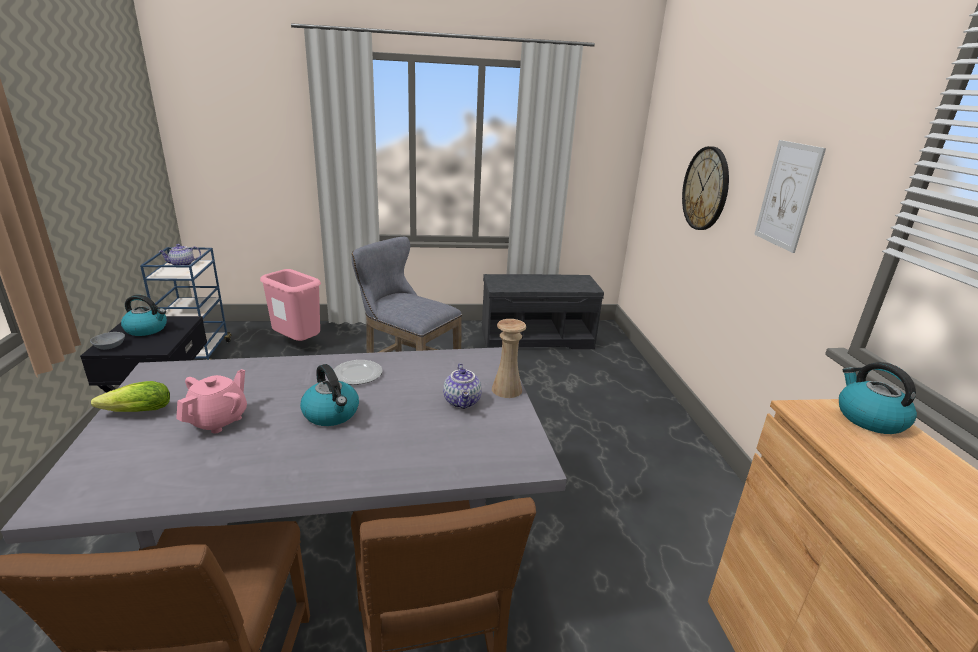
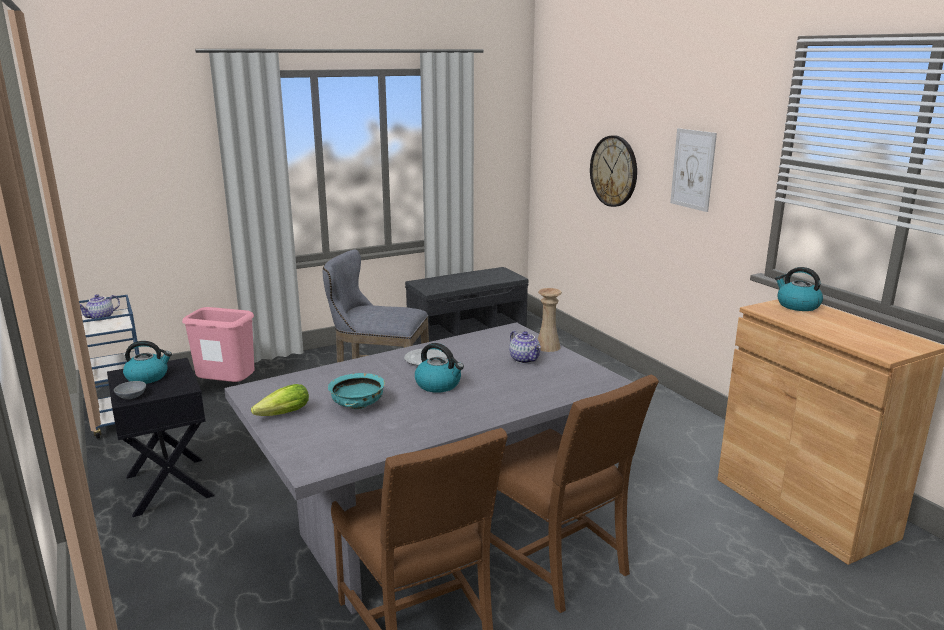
camera: 20 degrees left, 5 degrees down
(219, 420) = (357, 405): pink teapot -> turquoise bowl

